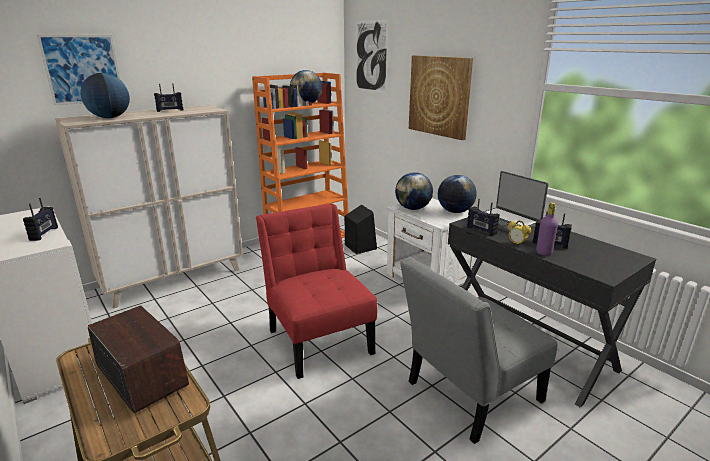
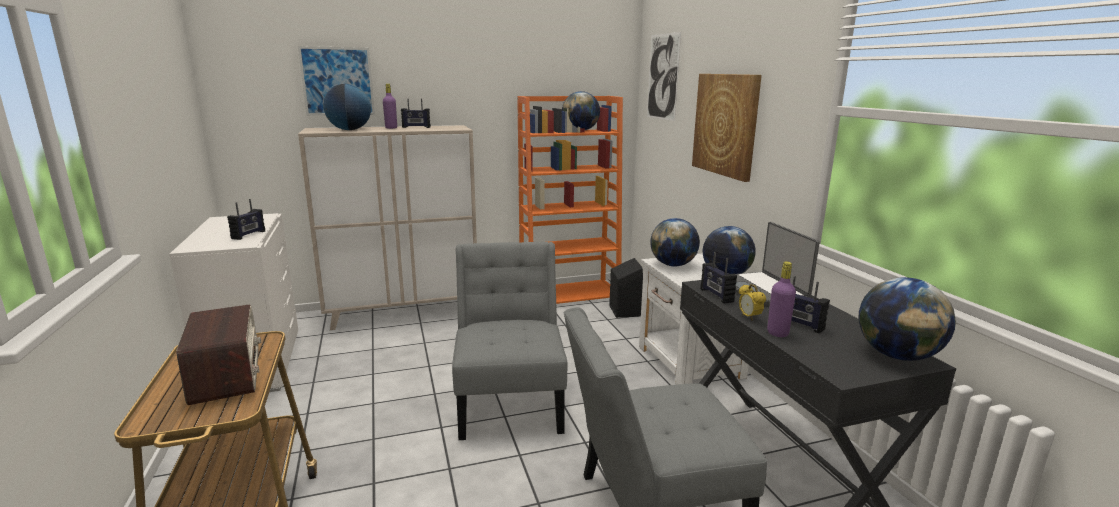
camera: 20 degrees right, 5 degrees down
(147, 112) = (391, 128): none -> purple bottle
(318, 338) = (510, 402): red chair -> grey chair
(621, 256) = (897, 355): none -> globe

